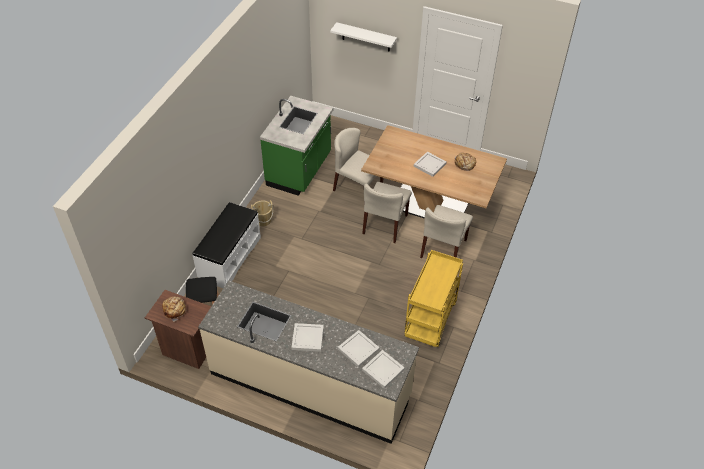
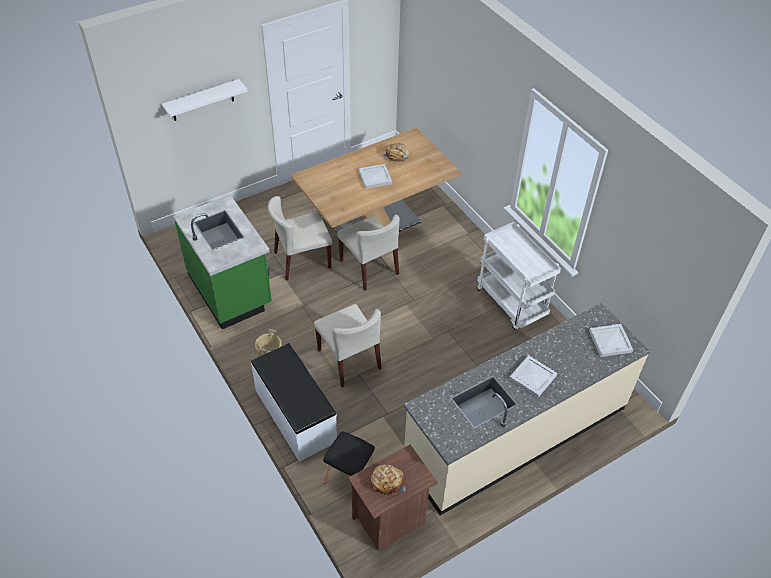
camera: 55 degrees left, 0 degrees up
(357, 349) = (573, 347): white tray -> none
(430, 322) = (512, 303): yellow cart -> white cart
(443, 249) = (436, 245): beige chair -> beige chair (349, 359)

